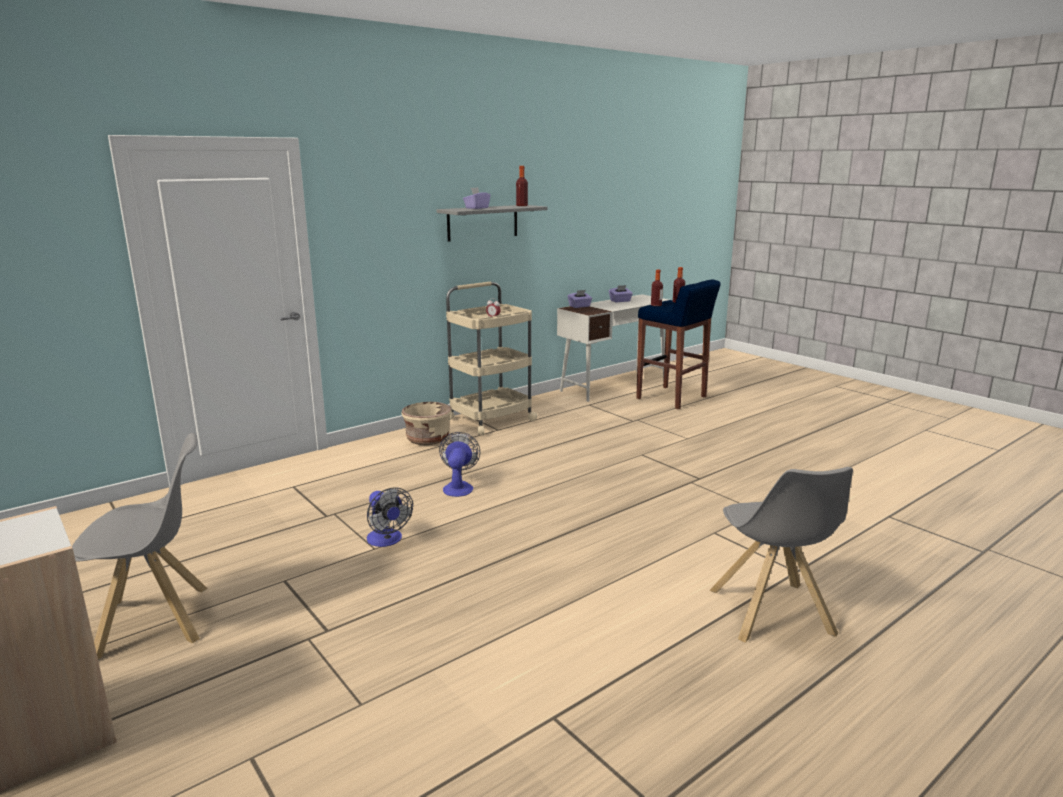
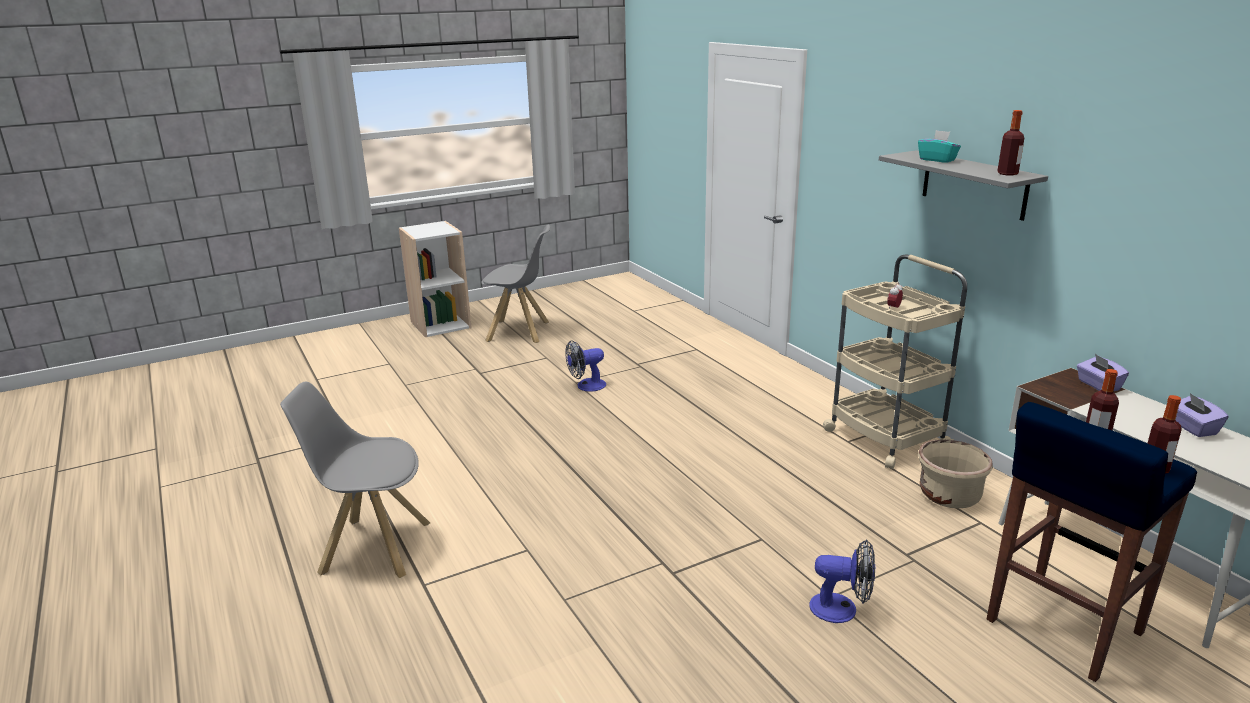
camera: 100 degrees right, 5 degrees up
(157, 621) = (520, 331): grey chair -> grey chair turned 75 degrees counterclockwise
(427, 440) = (809, 400): beige planter -> beige planter (949, 496)
(458, 487) = (680, 415): fan -> fan (842, 609)
(476, 208) = (937, 160): purple tissue box -> turquoise tissue box

